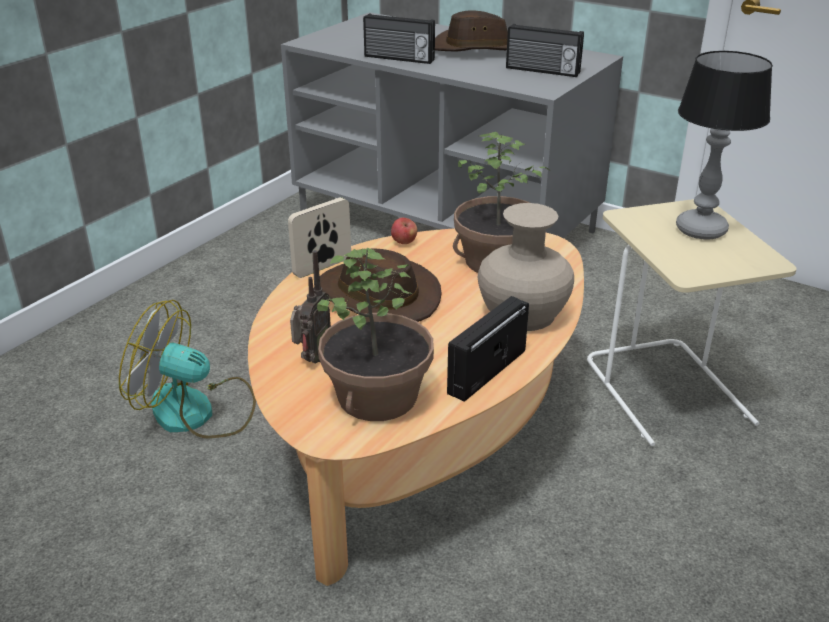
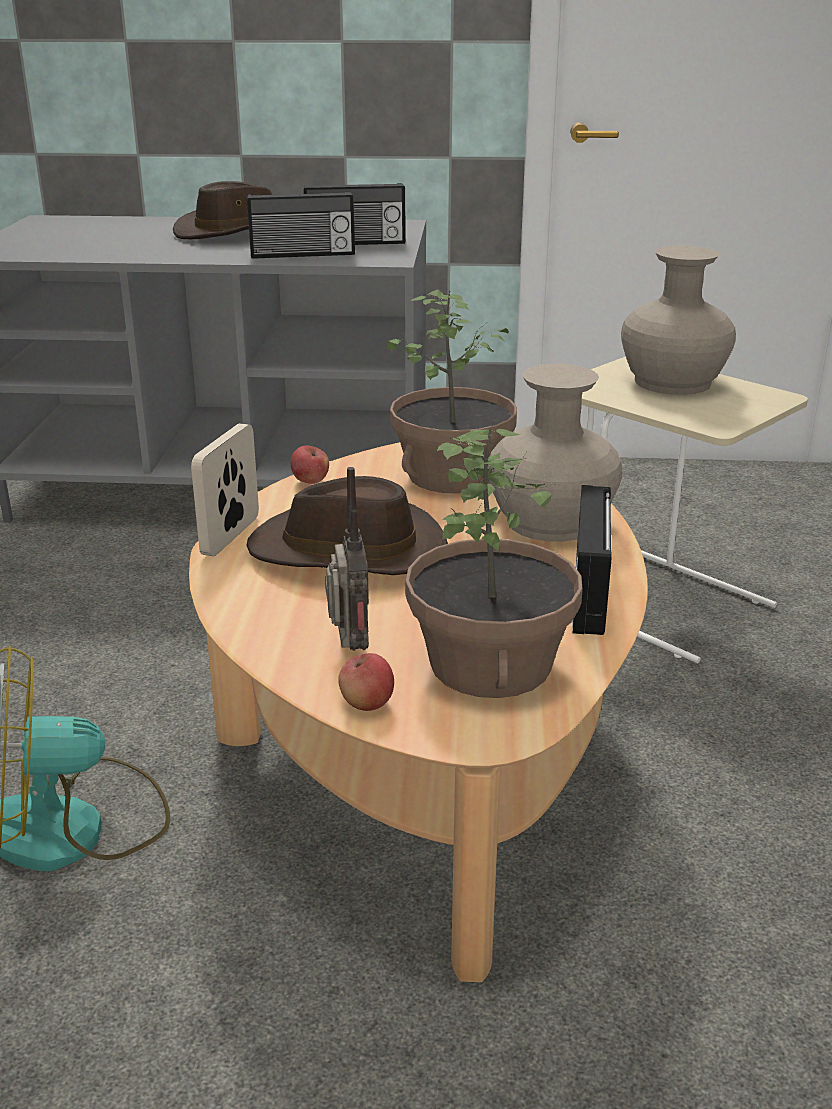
camera: 30 degrees left, 5 degrees down
(286, 396) = (367, 703): none -> apple
(398, 58) = (148, 254): radio -> radio (302, 254)
(702, 229) = (672, 382): table lamp -> beige vase

